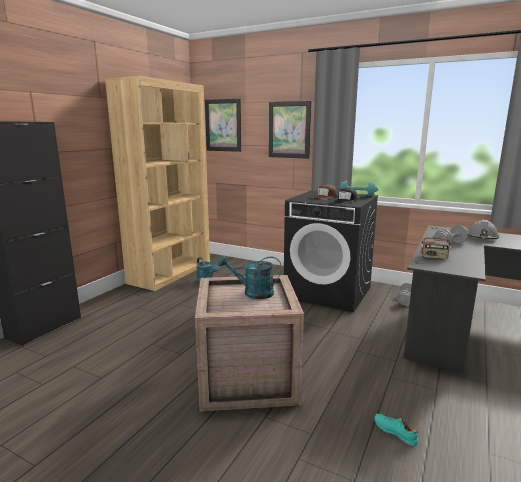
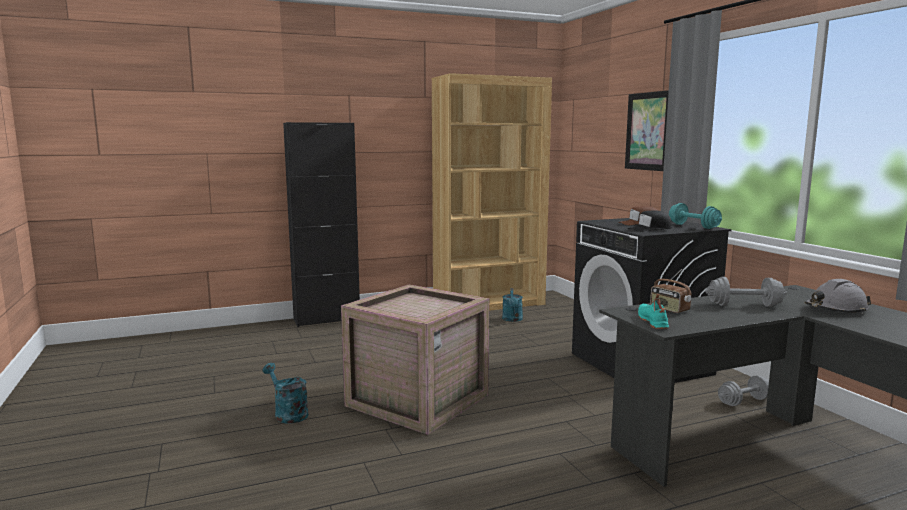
camera: 40 degrees right, 5 degrees down
(223, 125) = (585, 126): picture -> none
(253, 293) = (429, 305): turquoise watering can -> turquoise watering can (288, 413)
(395, 432) = (476, 487): turquoise shoe -> turquoise shoe (653, 321)

